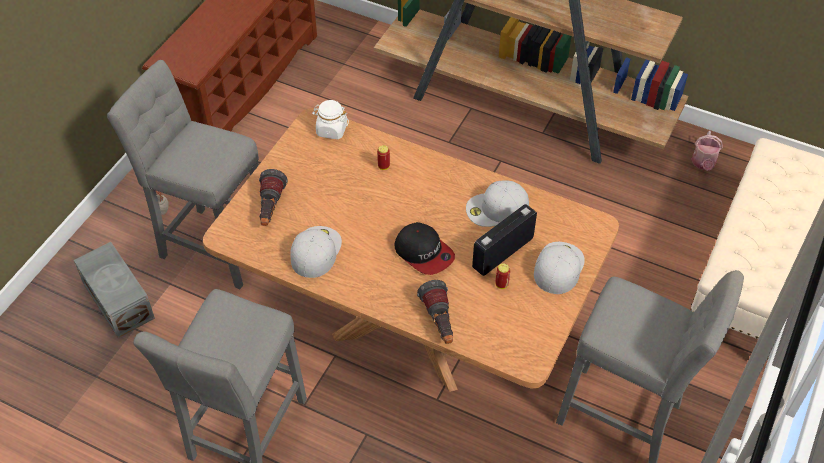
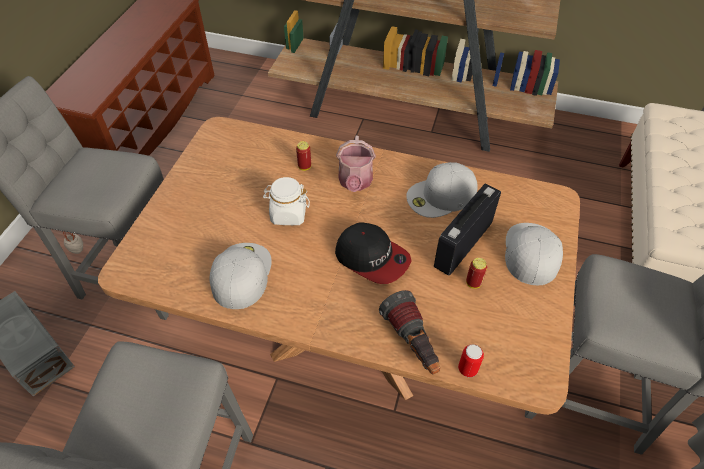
camera: 10 degrees left, 0 degrees up
(270, 209) = (180, 230): flashlight -> none
(331, 130) = (240, 136): white jar -> white jar (288, 214)
(477, 346) = (467, 369): none -> can
(703, 164) = (578, 140): watering can -> watering can (355, 182)

